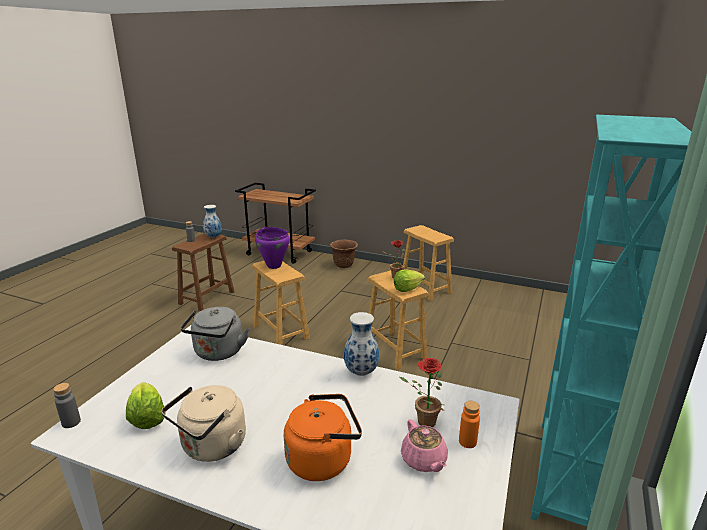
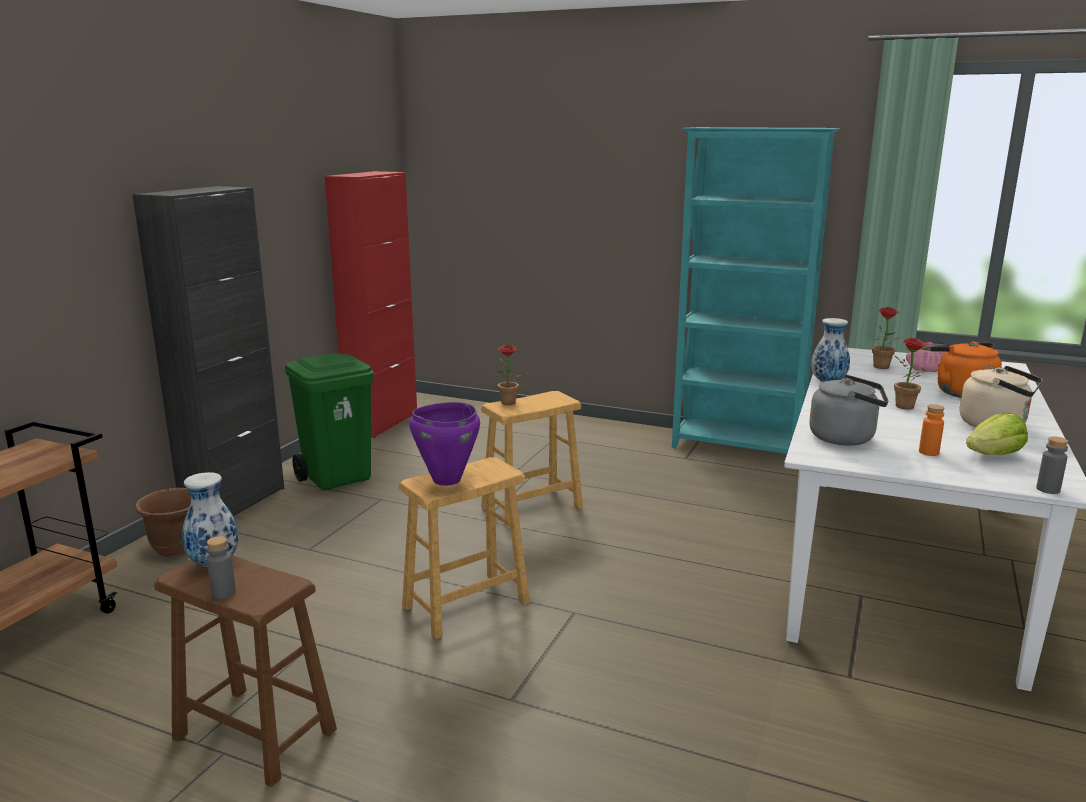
camera: 90 degrees left, 5 degrees down
(279, 402) = (907, 407): none -> potted plant
(388, 269) = (234, 503): none -> black cabinet
(407, 289) = (551, 398): lettuce -> none
(425, 288) = (338, 478): brown stool -> green trash can
(467, 442) = (892, 359): orange bottle -> orange bottle (928, 452)
(520, 292) = (382, 423): none -> red cabinet

